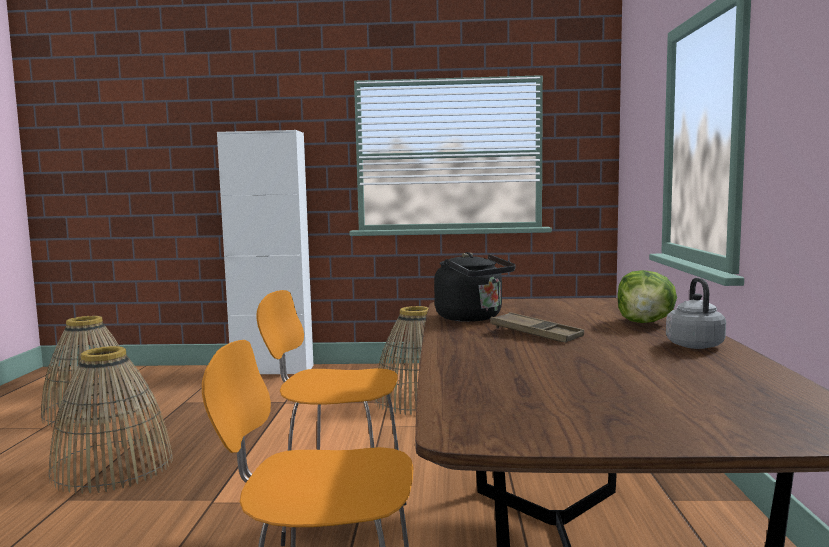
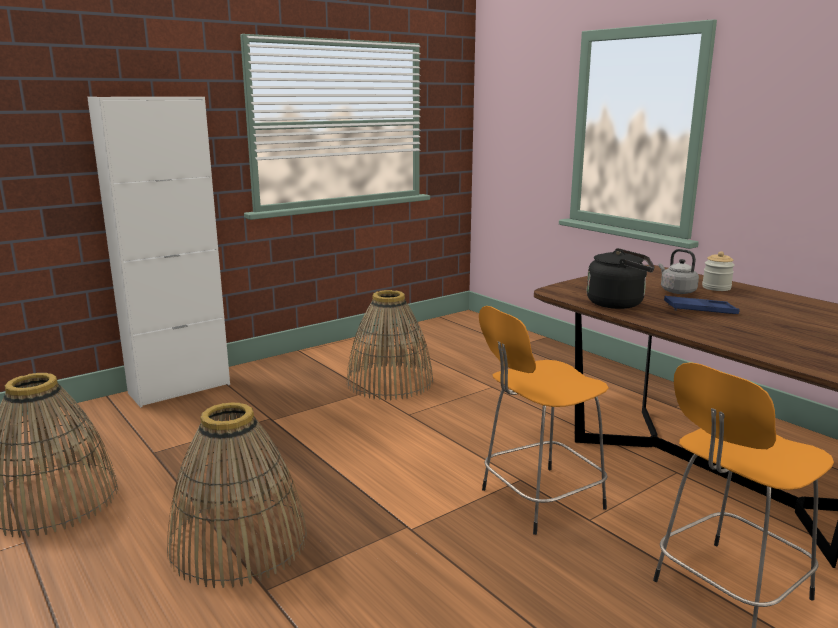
camera: 40 degrees left, 10 degrees up
(536, 334) = (700, 310): brown tray -> blue tray
(645, 323) = (716, 288): lettuce -> jar
(693, 344) = (787, 301): grey kettle -> grey kettle (676, 291)

